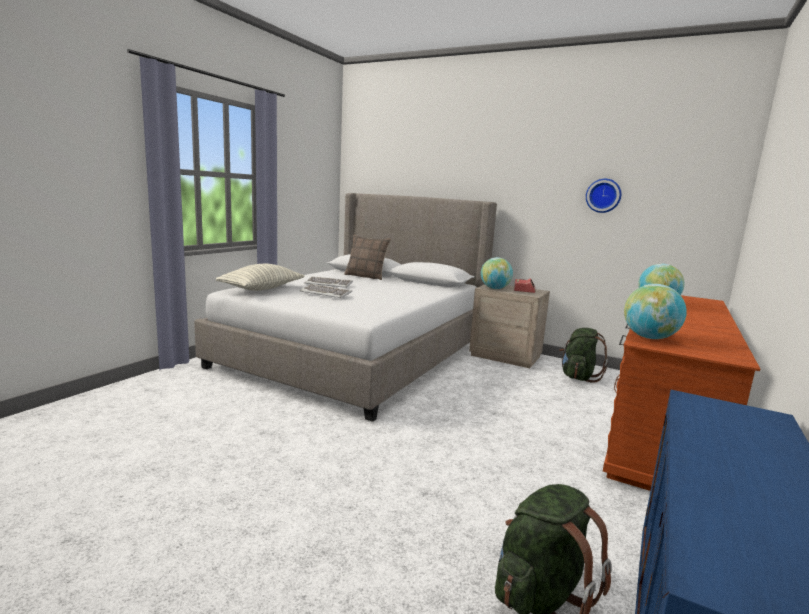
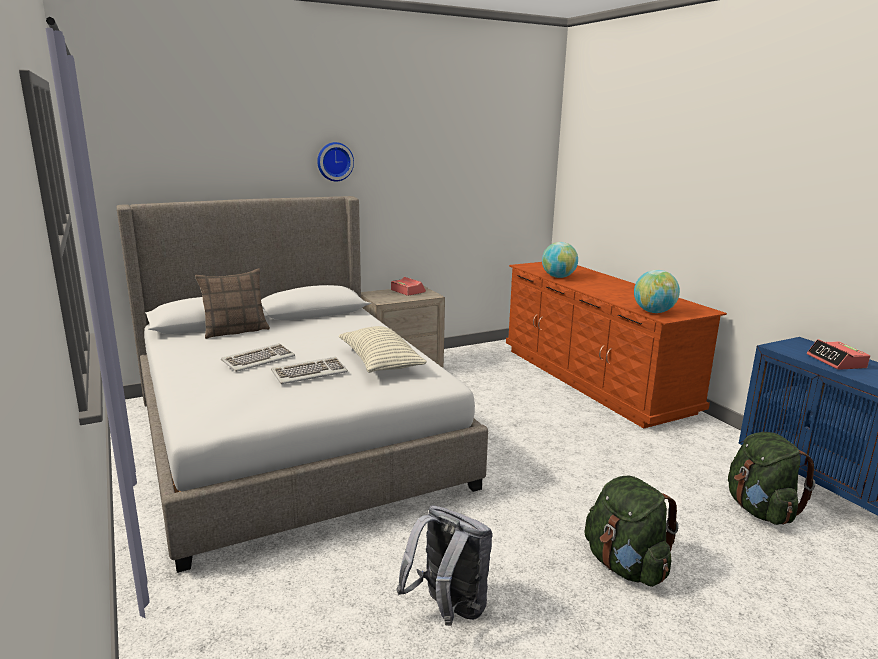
camera: 55 degrees left, 5 degrees up
(214, 443) = (448, 610): none -> grey backpack
(262, 289) = (230, 403): pillow -> pillow (380, 363)
(495, 288) = (389, 299): globe -> none
(578, 377) = (480, 362): green backpack -> green backpack (625, 566)
(603, 195) = (455, 177): wall clock -> wall clock (334, 161)
(730, 440) = (836, 362): none -> alarm clock

